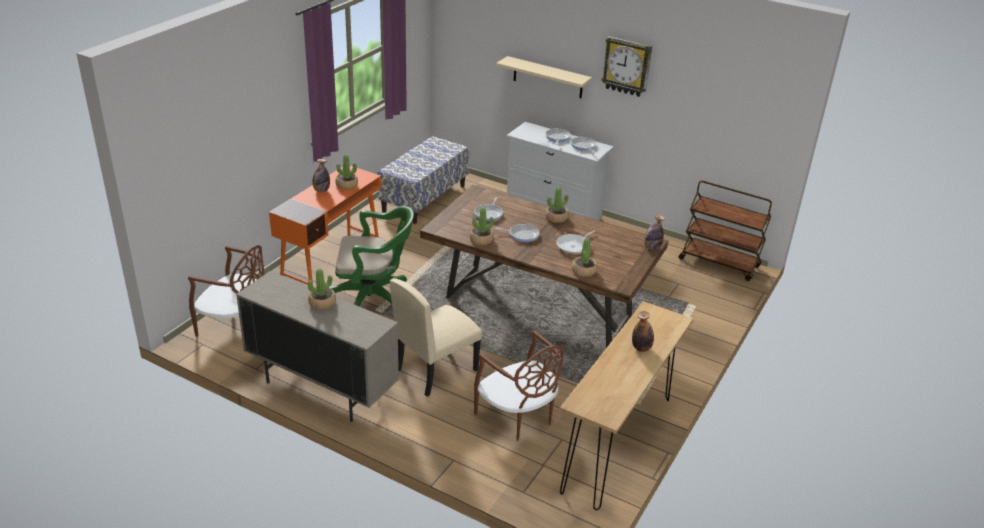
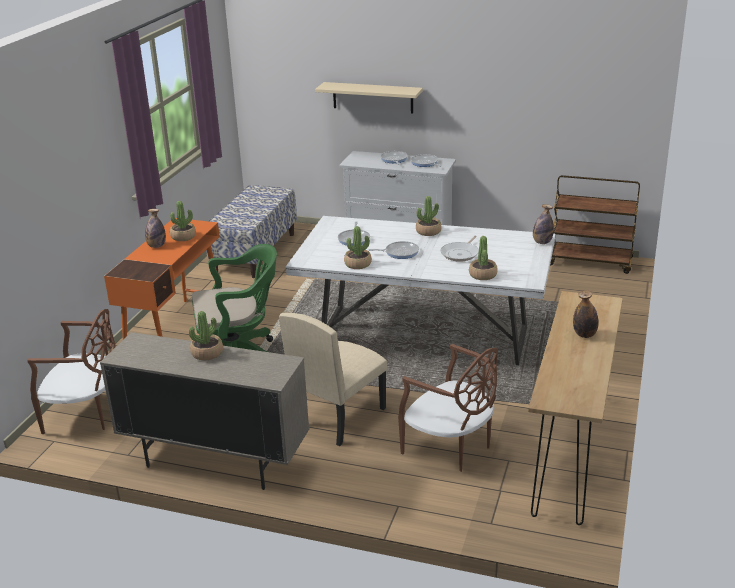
camera: 10 degrees left, 5 degrees down
(539, 308) = (425, 335): brown dining table -> white dining table
(627, 66) = (460, 68): wall clock -> none

